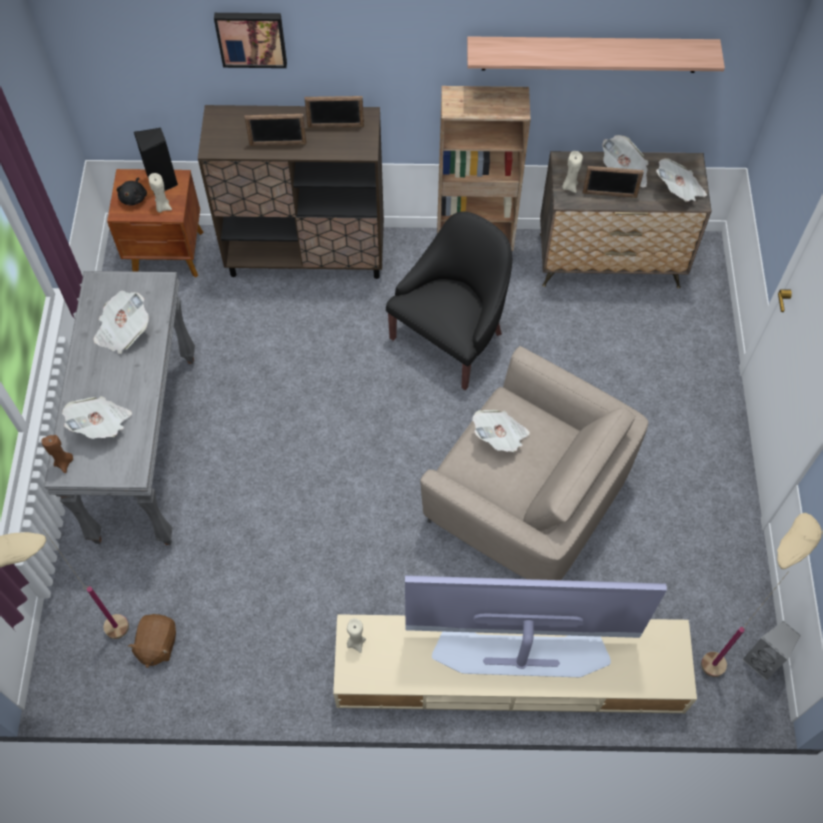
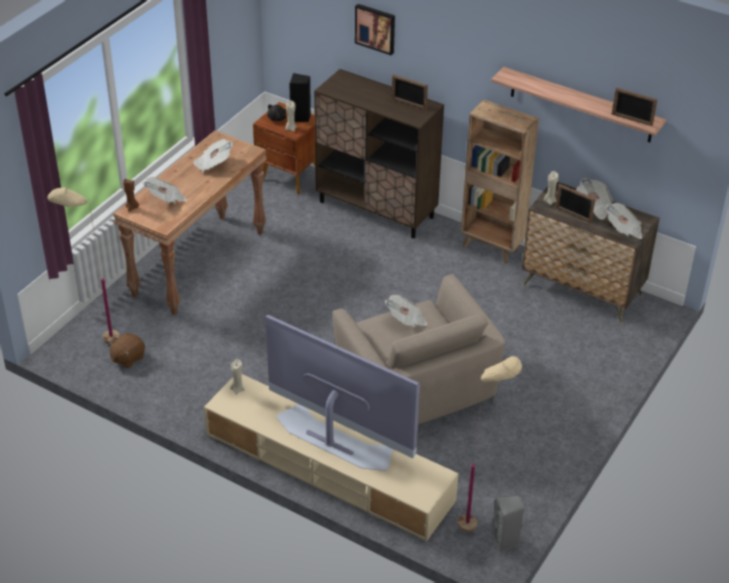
camera: 30 degrees right, 20 degrees down
(145, 447) = (198, 263): grey console table -> brown console table
(278, 144) = (366, 100): picture frame -> picture frame (631, 119)
(451, 337) = (436, 287): black armchair -> none

